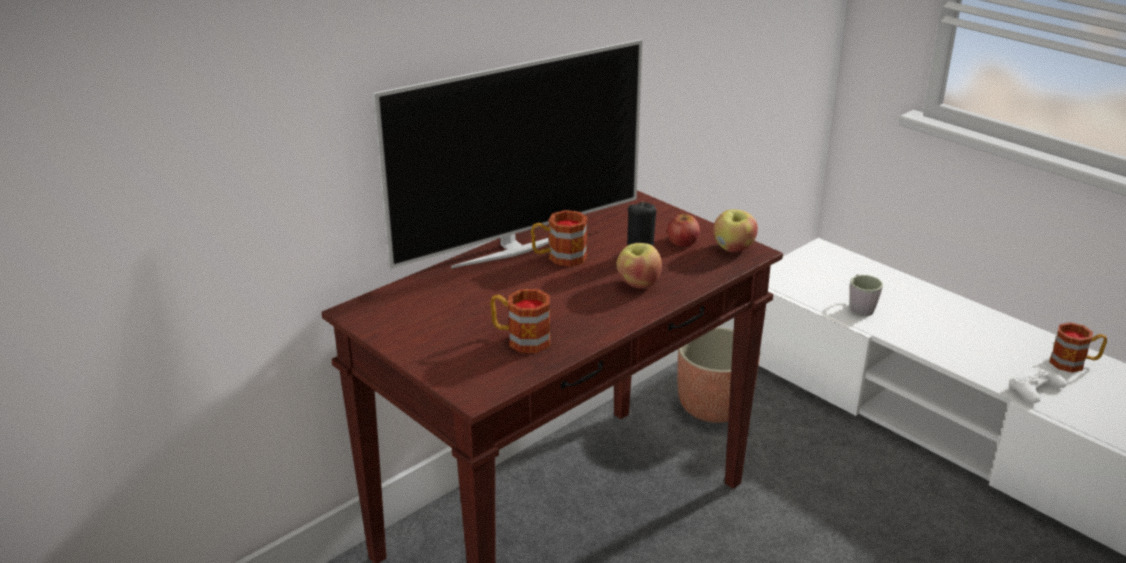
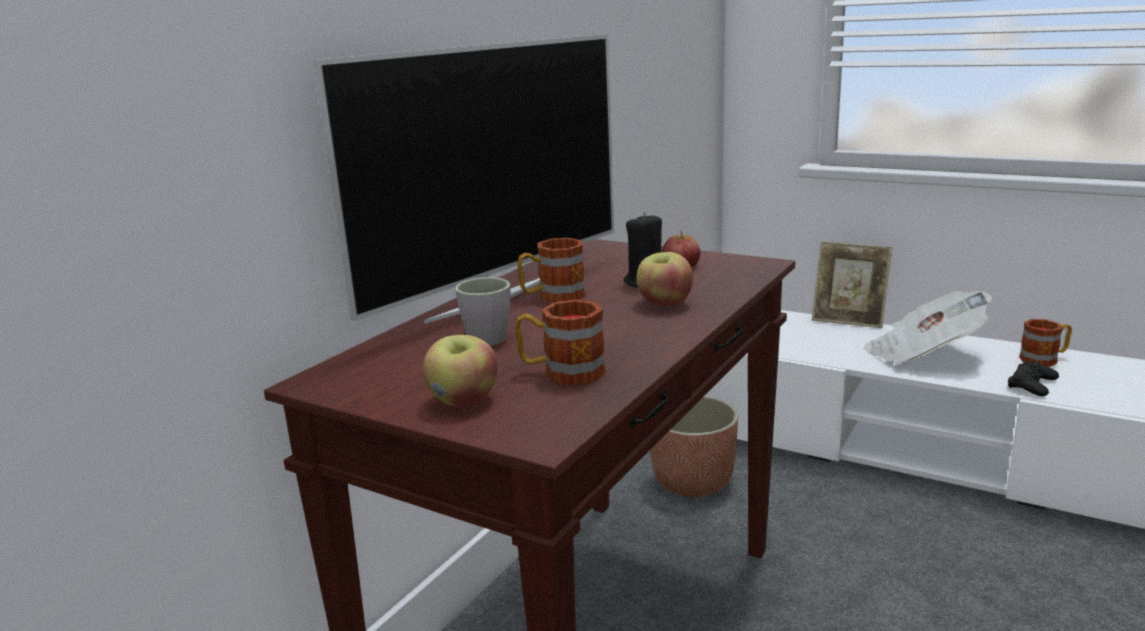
camera: 15 degrees left, 10 degrees down
(733, 248) = (741, 264): apple -> apple (463, 401)
(860, 307) = (817, 349): grey mug -> grey mug (484, 335)
(915, 280) = (848, 320): none -> picture frame
(957, 334) = (922, 354): none -> newspaper
(1035, 388) = (1032, 385): white game controller -> black game controller

